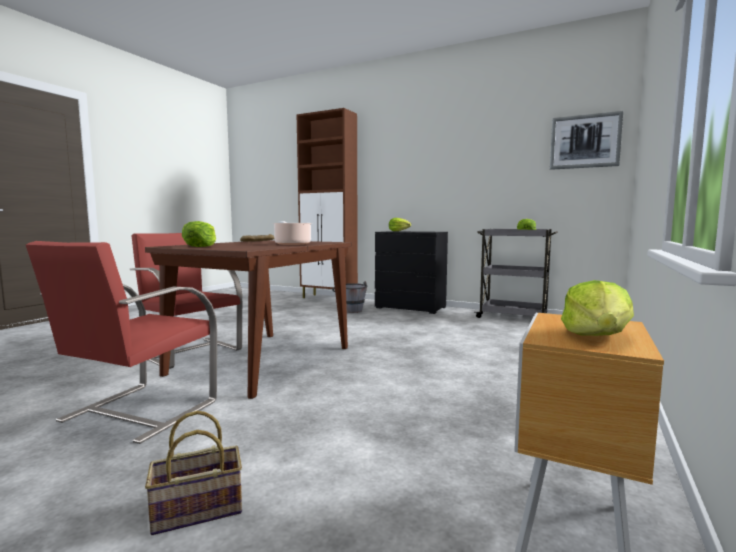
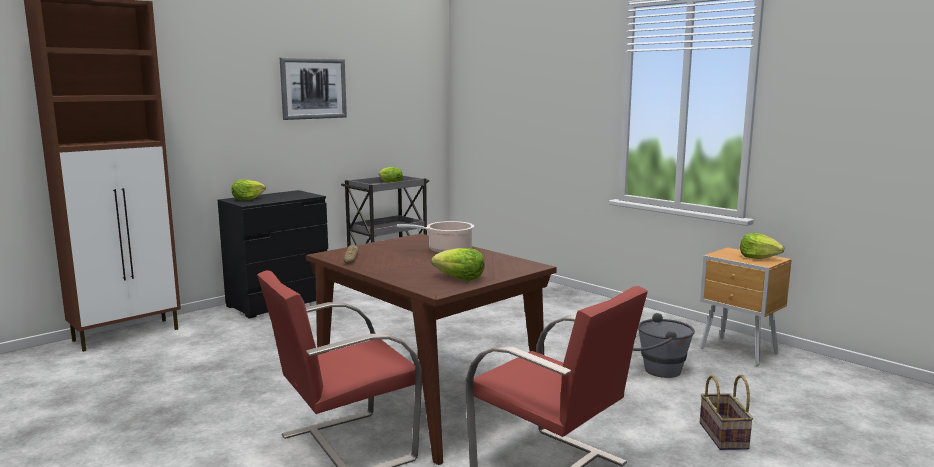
camera: 70 degrees left, 5 degrees up
(350, 309) = (236, 332): grey bucket -> grey bucket (654, 370)
(585, 141) = (416, 82): picture -> picture (313, 88)

